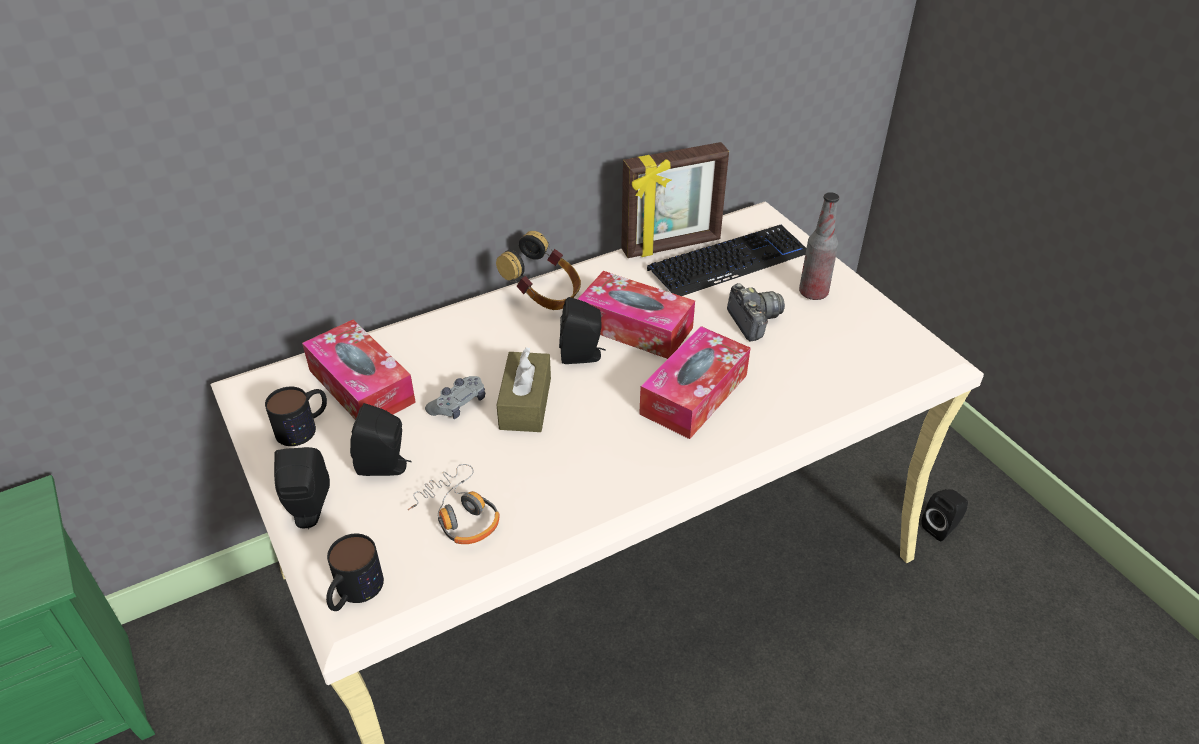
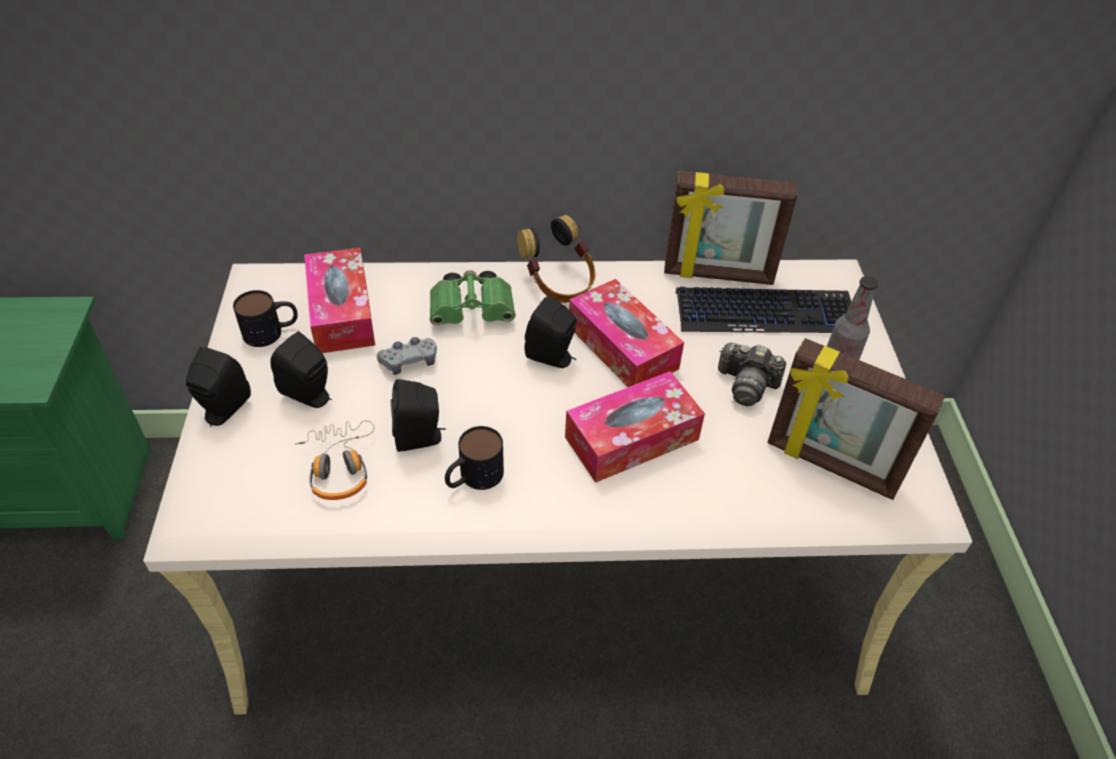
camera: 25 degrees right, 5 degrees up
(353, 593) = (207, 500): mug -> mug (473, 478)
(486, 343) = (474, 312): none -> green binoculars
(525, 403) = (468, 384): brown tissue box -> none
(753, 321) = (746, 385): camera -> camera turned 105 degrees clockwise
(856, 357) = (831, 466): none -> picture frame
(941, 527) = (920, 675): black speaker -> black speaker (420, 438)

